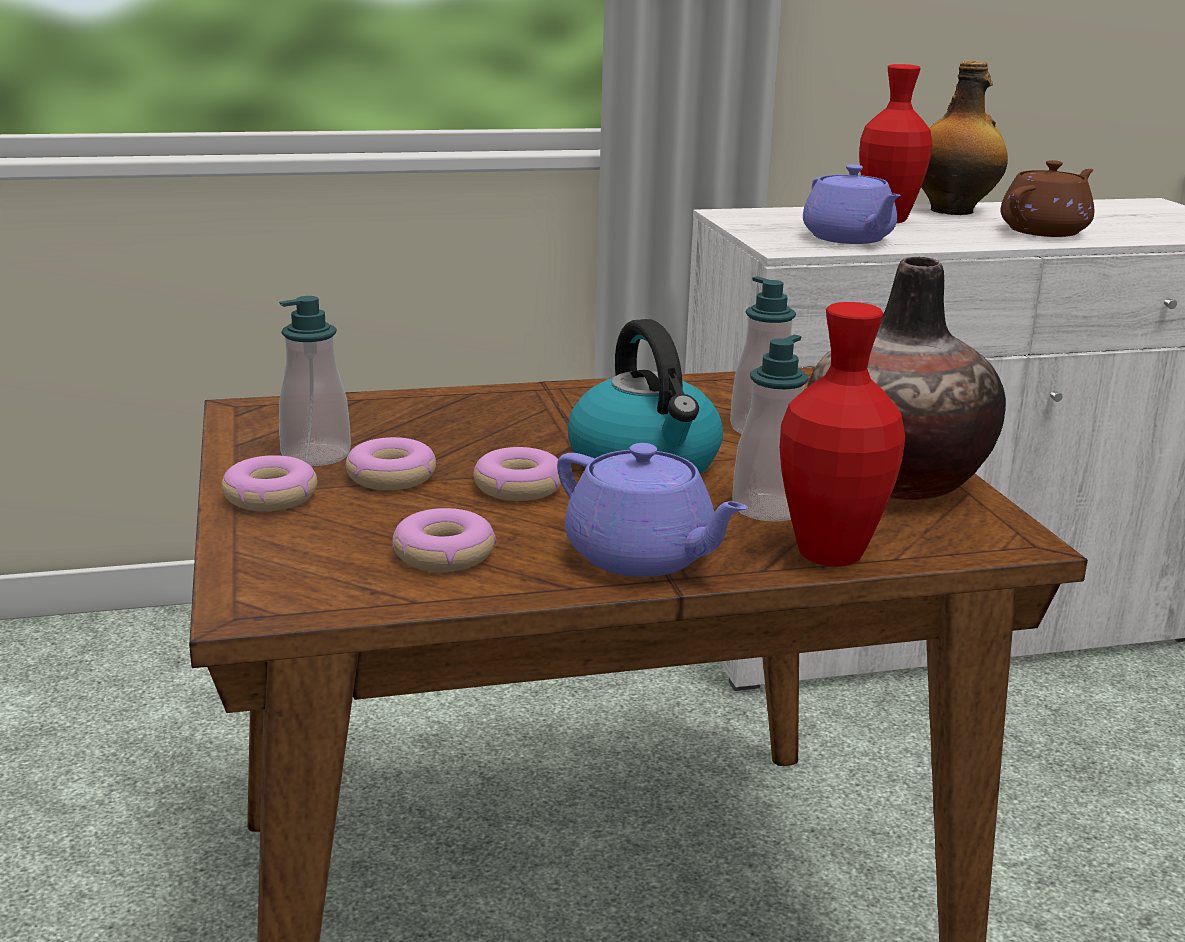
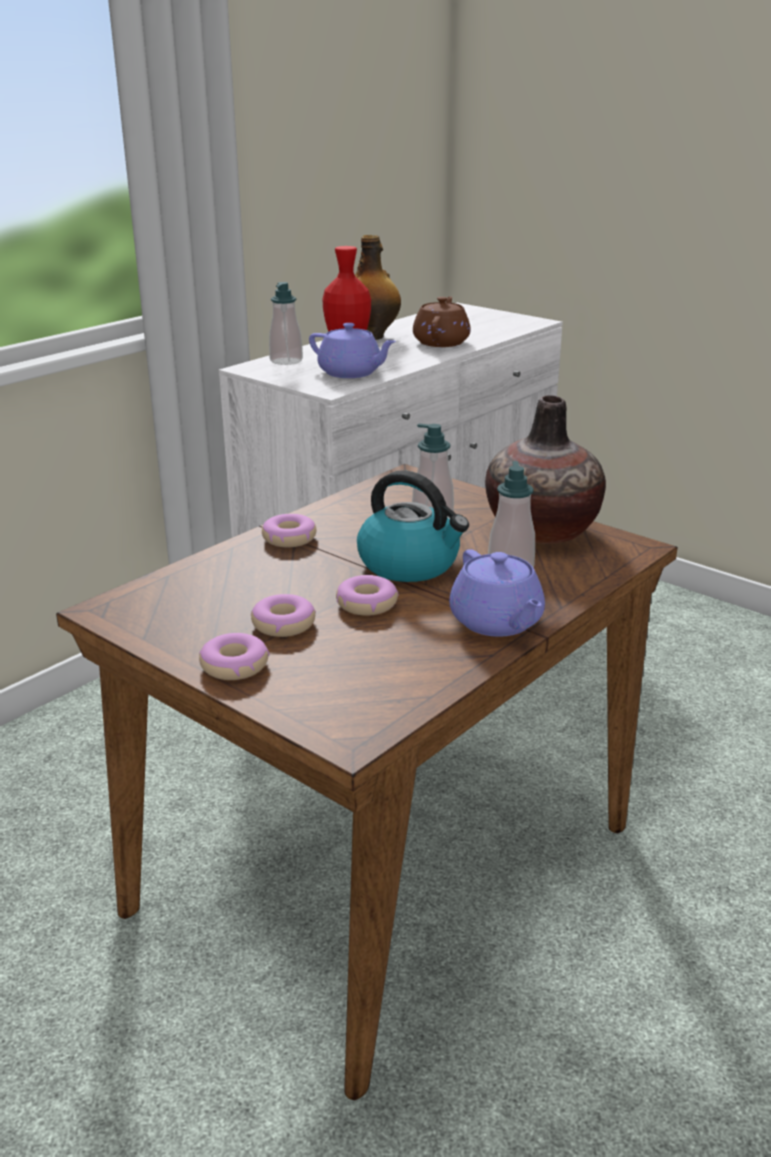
camera: 35 degrees left, 5 degrees up
(316, 455) = (211, 626): soap dispenser -> soap dispenser (286, 361)
(443, 555) = (397, 662): donut -> donut (289, 538)
(642, 557) = (497, 622): purple teapot -> purple teapot turned 60 degrees clockwise
(830, 555) = (577, 586): red vase -> none

